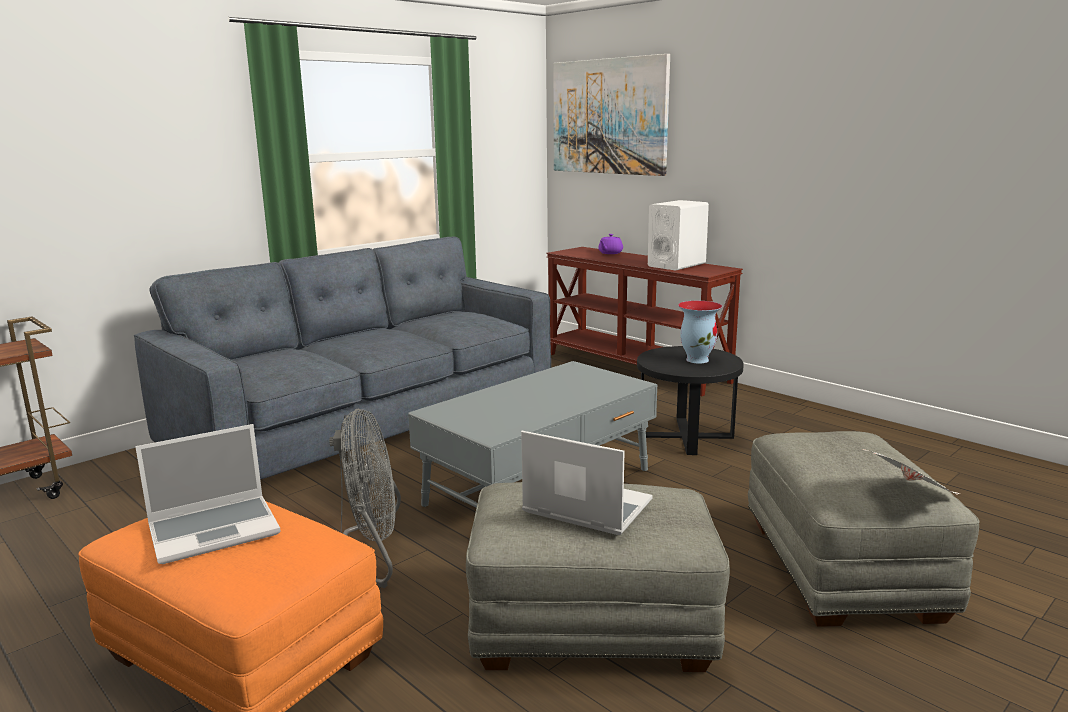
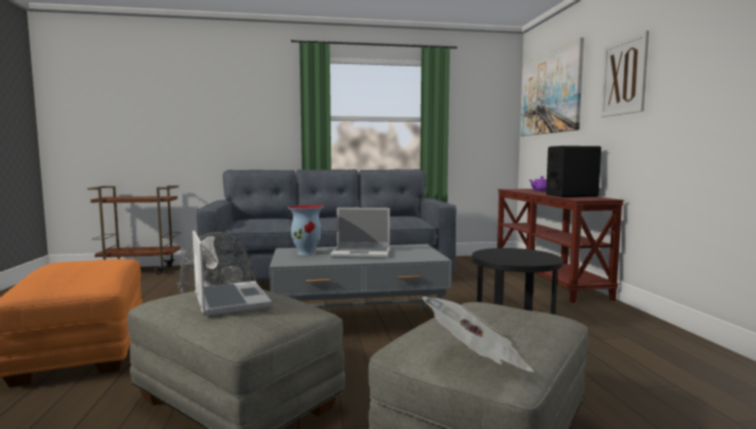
camera: 35 degrees right, 10 degrees down
(215, 530) = (77, 268): laptop -> laptop (362, 253)
(676, 265) = (571, 196): white speaker -> black speaker
(697, 359) = (522, 256): vase -> vase (307, 253)
(738, 120) = (624, 77): none -> picture

